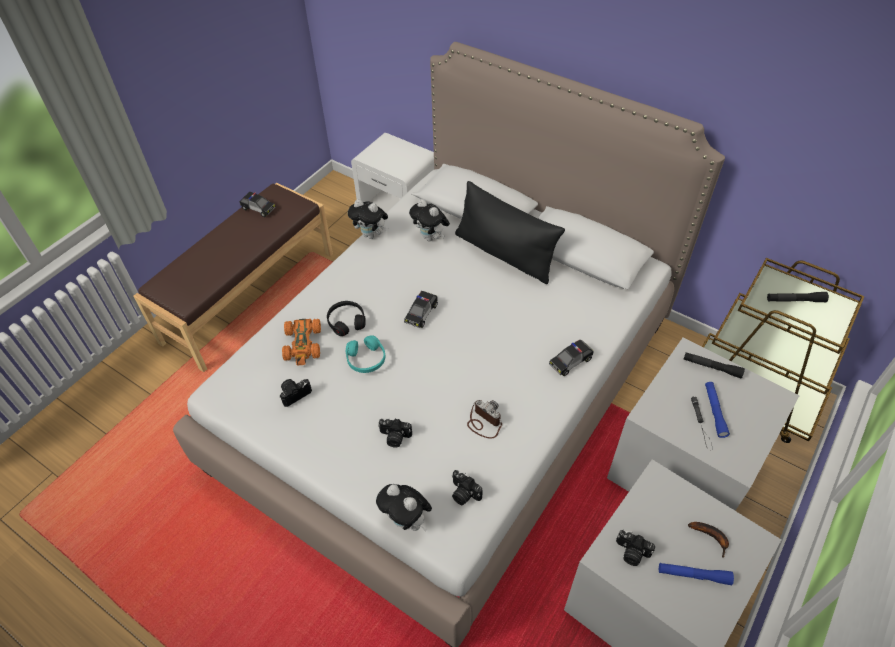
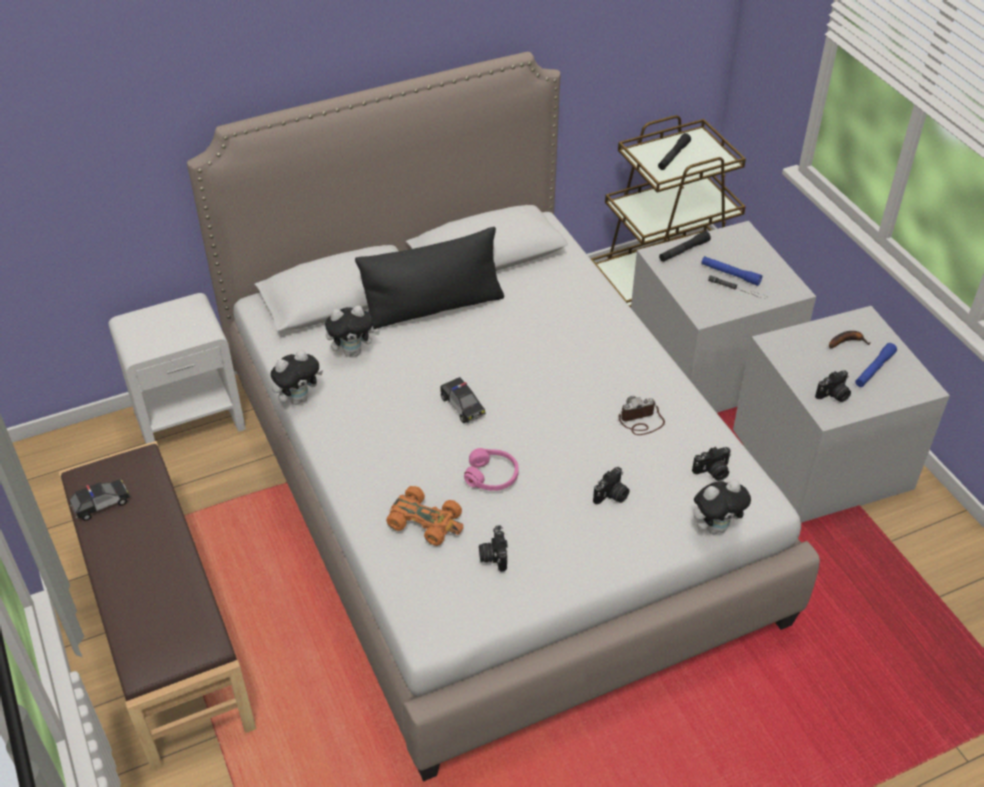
camera: 60 degrees left, 5 degrees down
(346, 321) = (421, 471): black headphones -> none
(366, 359) = (492, 476): turquoise headphones -> pink headphones
(570, 361) = (614, 329): toy car -> none

